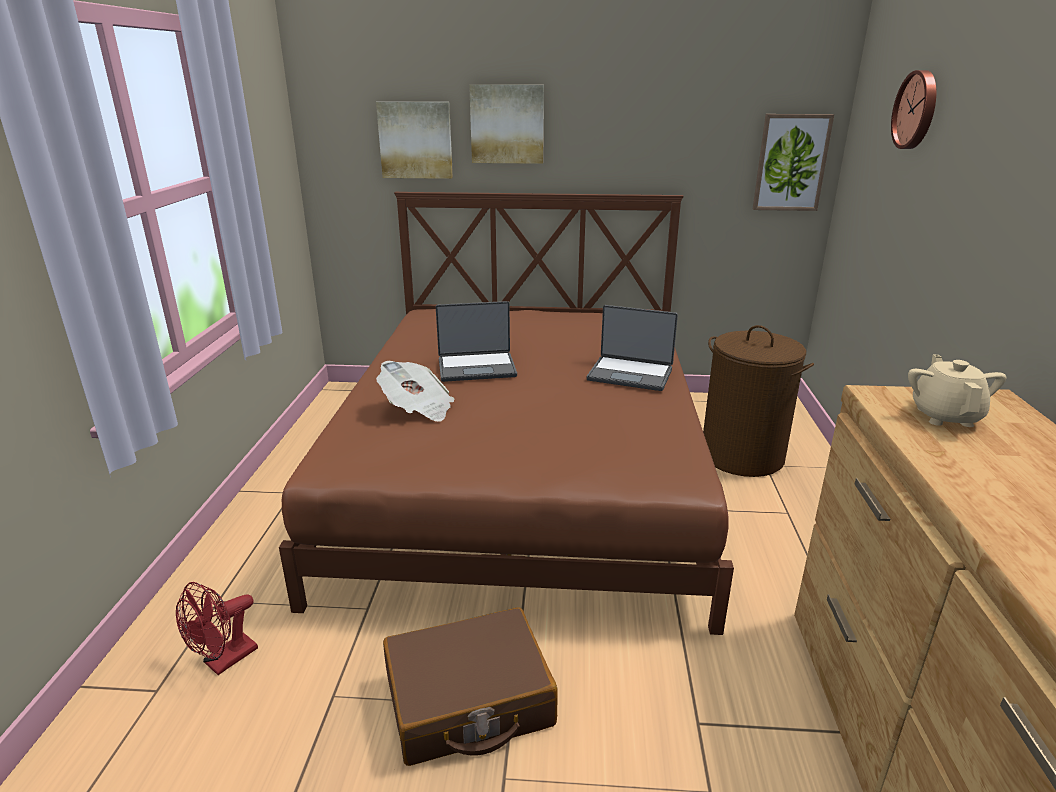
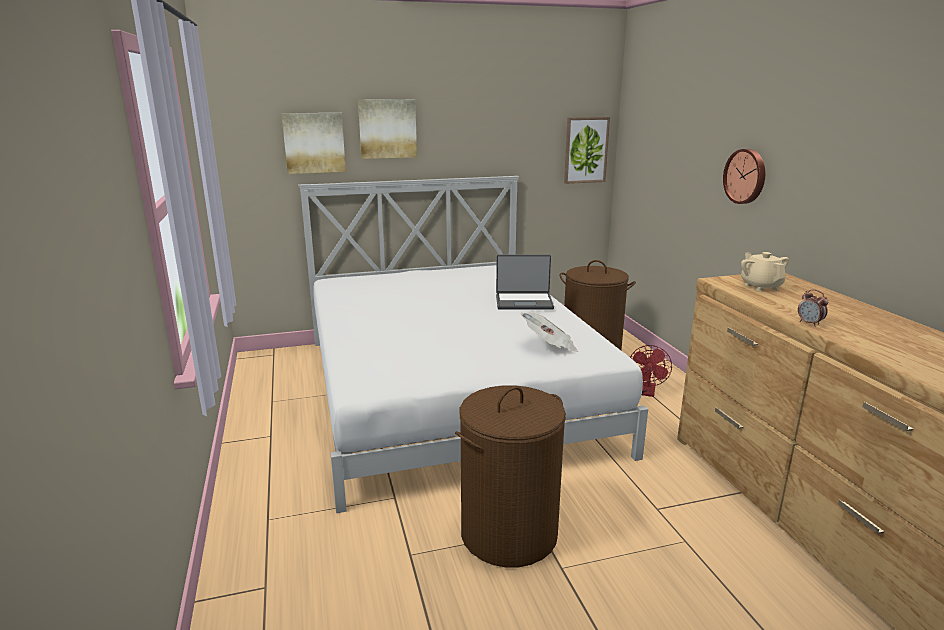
camera: 20 degrees left, 5 degrees down
(224, 661) = (307, 555): red fan -> red fan (647, 393)
(418, 408) = (395, 341): newspaper -> newspaper (549, 346)
(469, 701) = (509, 533): brown suitcase -> brown laundry basket
(477, 367) = (412, 311): laptop -> none
(522, 474) = (448, 392): brown bed -> white bed
(917, 110) = (676, 113): wall clock -> wall clock (746, 176)
(975, 509) = (809, 323): none -> alarm clock

